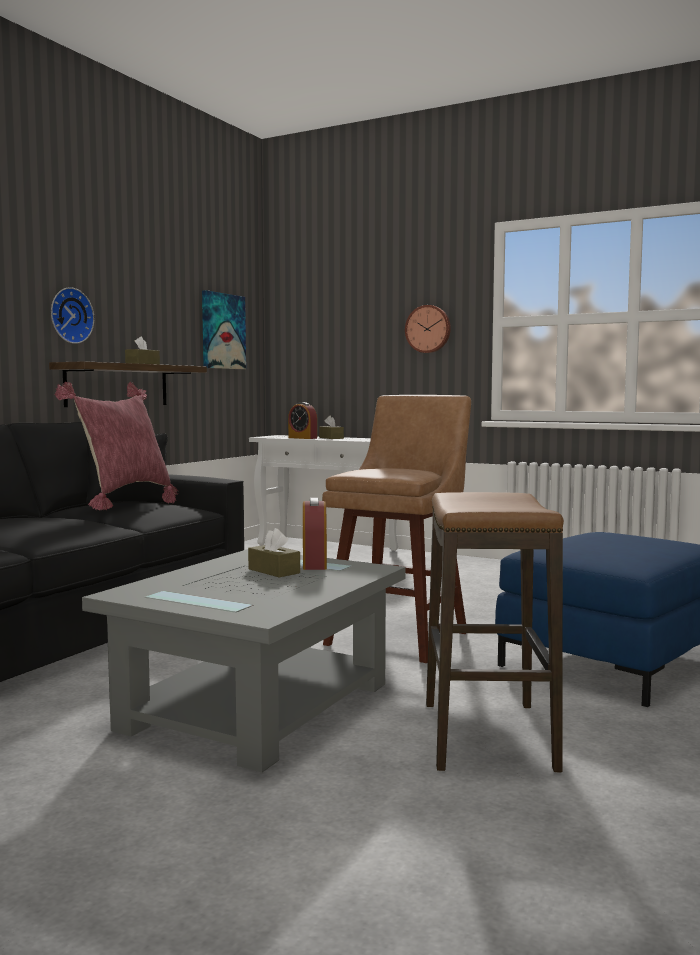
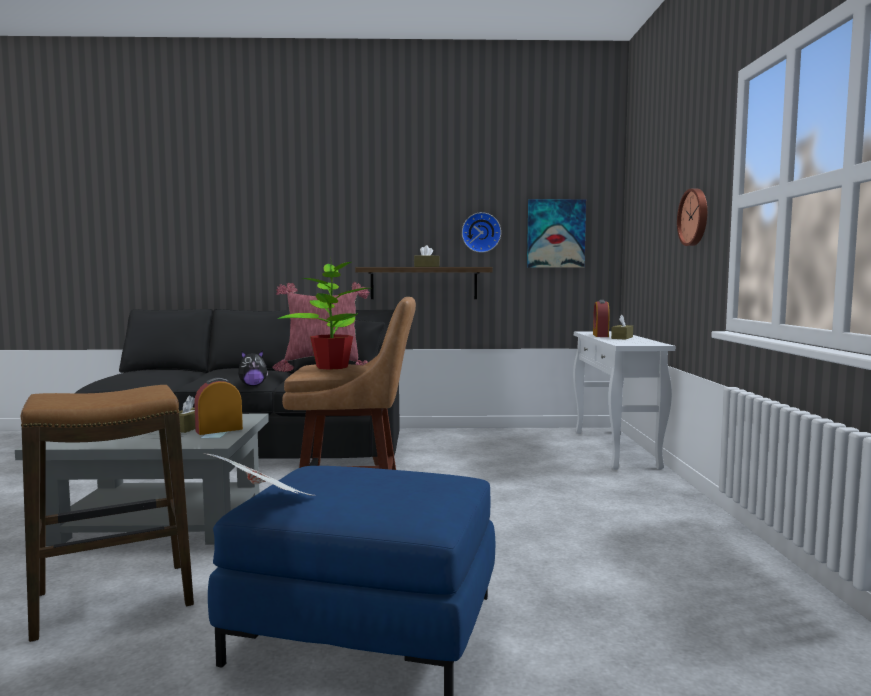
camera: 60 degrees right, 0 degrees up
(69, 315) = (378, 233): wall clock -> wall clock (481, 232)
(115, 531) = (253, 385): none -> plush toy
(400, 469) = (331, 367): none -> potted plant
(640, 561) = (261, 502): none -> newspaper

